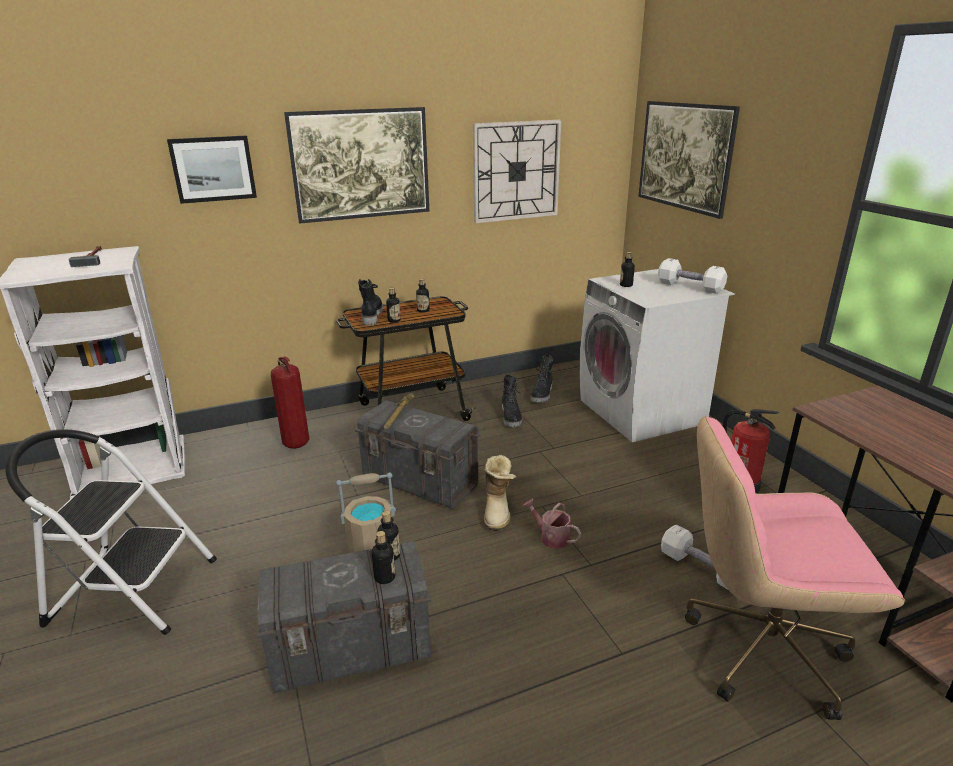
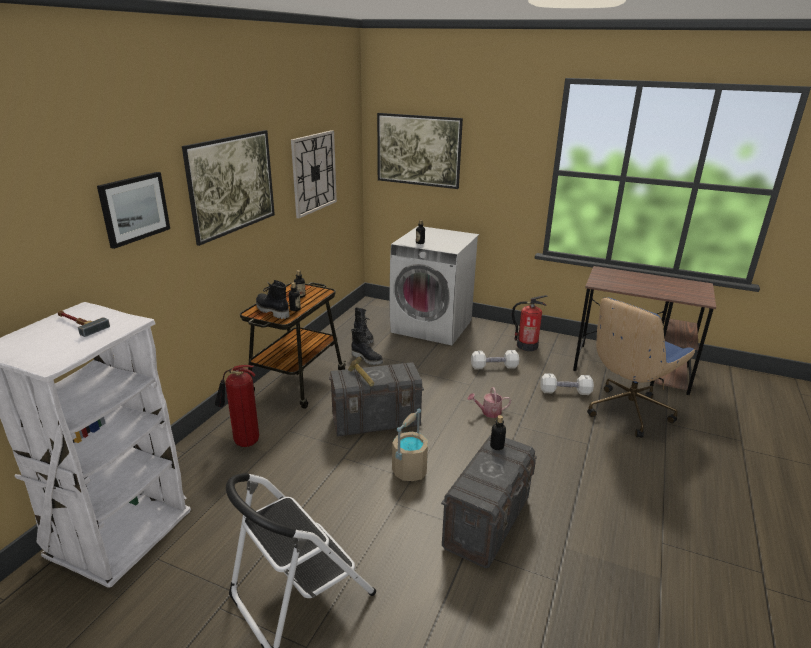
camera: 45 degrees left, 0 degrees up
(385, 577) = (513, 456): bottle -> none
(498, 511) = (444, 413): boot -> none
(690, 287) = (452, 235): white dumbbell -> white dumbbell (494, 367)
(759, 654) = (626, 413): pink office chair -> blue office chair

